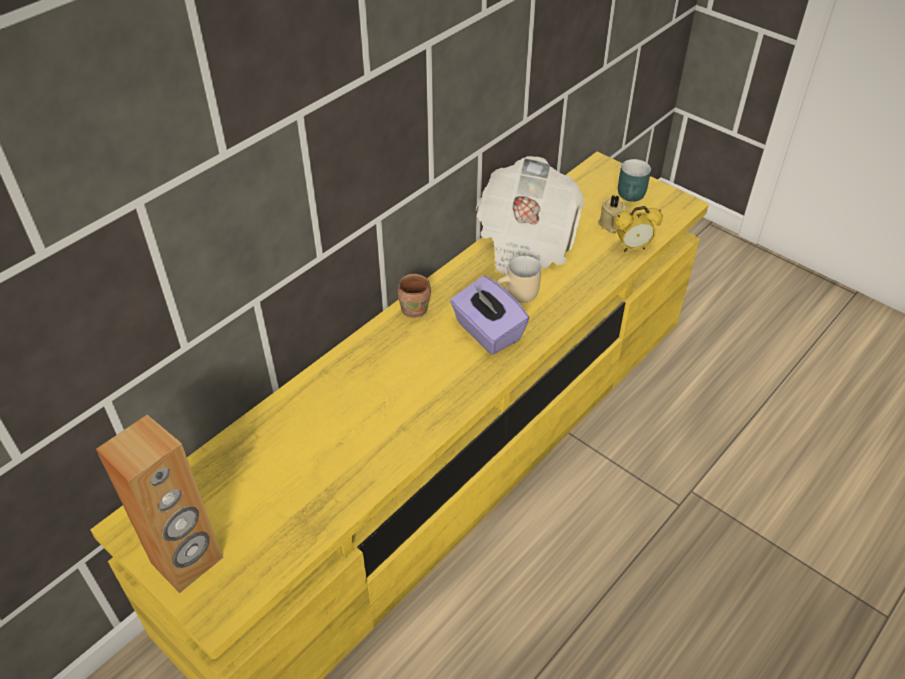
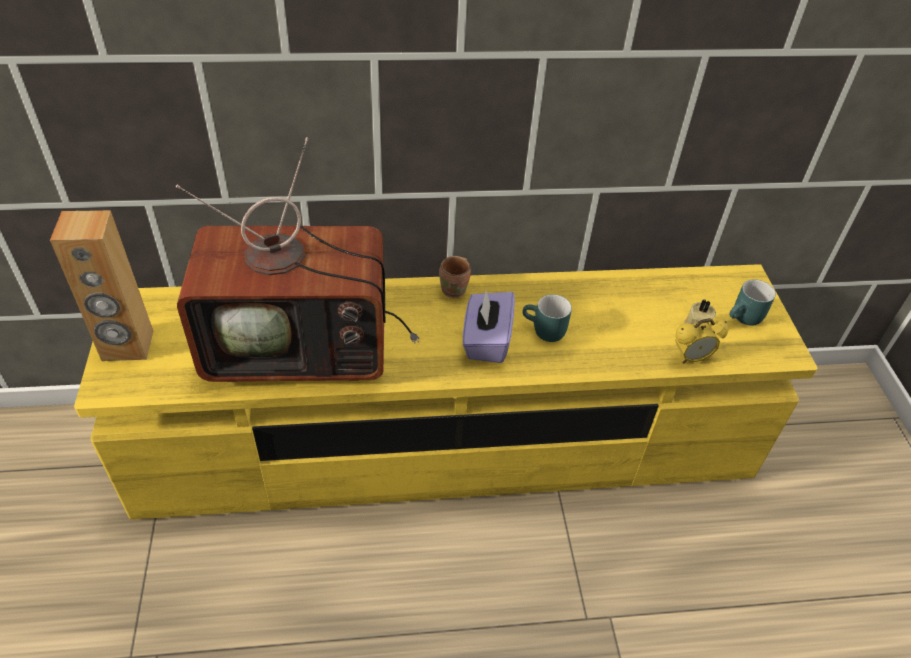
camera: 40 degrees right, 0 degrees up
(352, 439) = (304, 346): none -> television
(518, 296) = (543, 331): beige mug -> turquoise mug
(525, 241) = (603, 295): newspaper -> none
(632, 248) = (691, 358): alarm clock -> alarm clock turned 45 degrees counterclockwise

